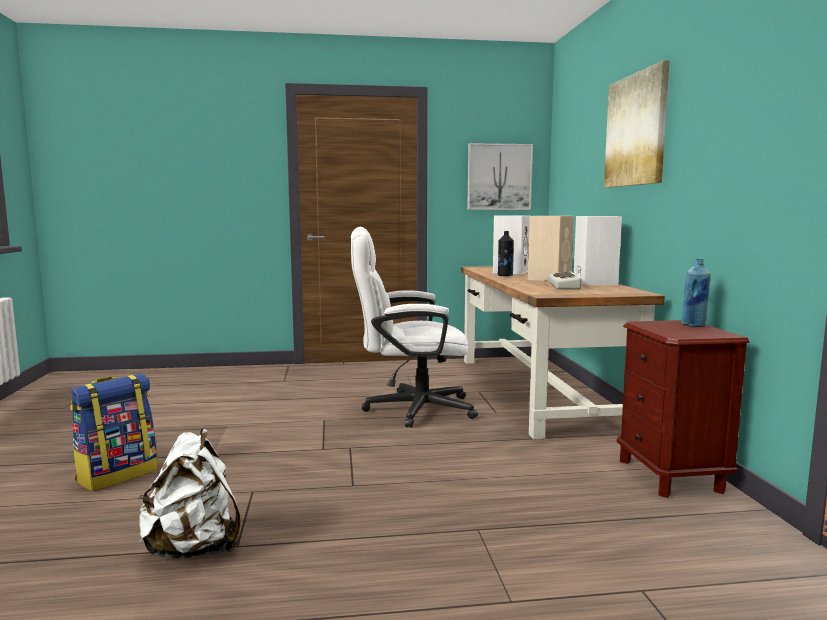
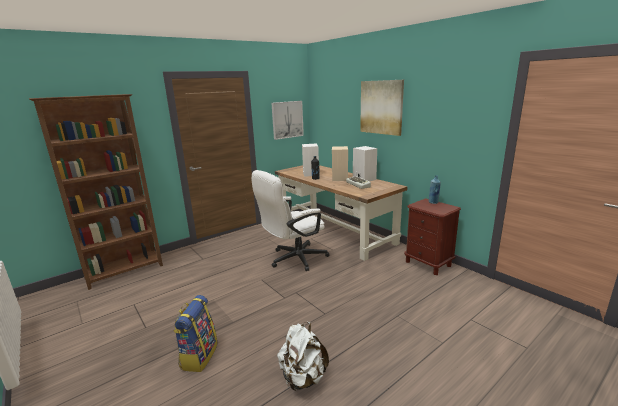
camera: 30 degrees left, 10 degrees up
(179, 373) = (125, 271): none -> brown bookcase

